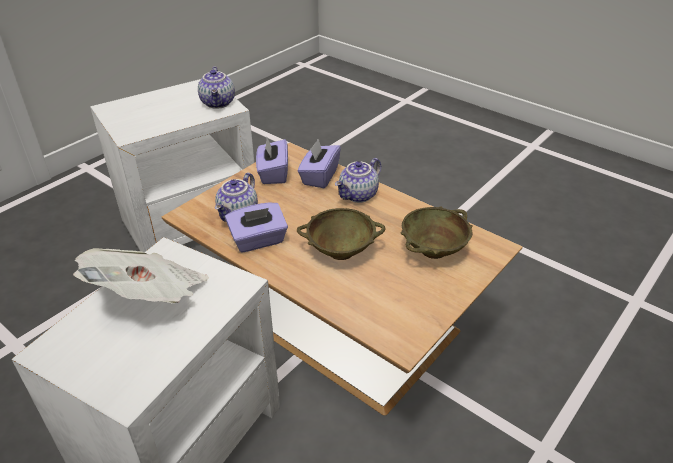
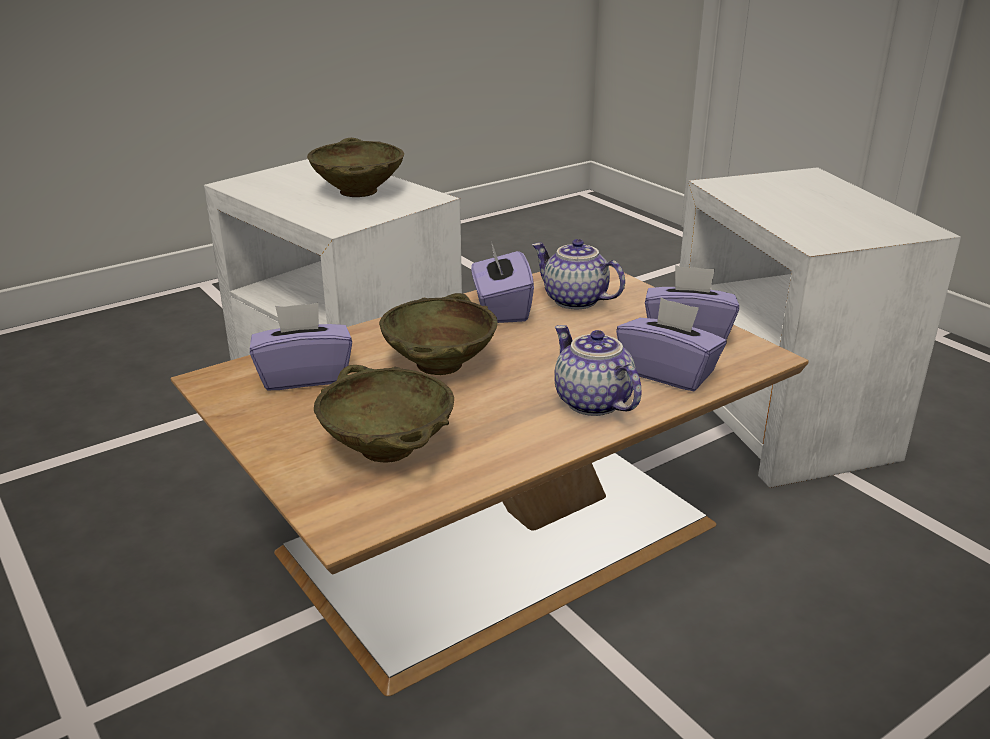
camera: 105 degrees right, 10 degrees down
(151, 296) = (358, 191): newspaper -> beige bowl
(219, 103) = (835, 236): teapot -> none
(379, 302) = (304, 376): none -> purple tissue box

